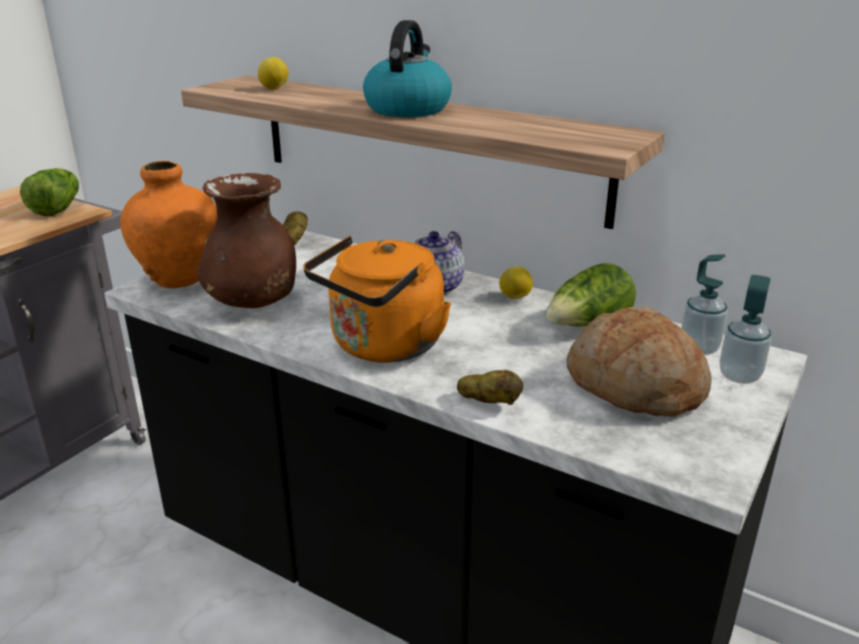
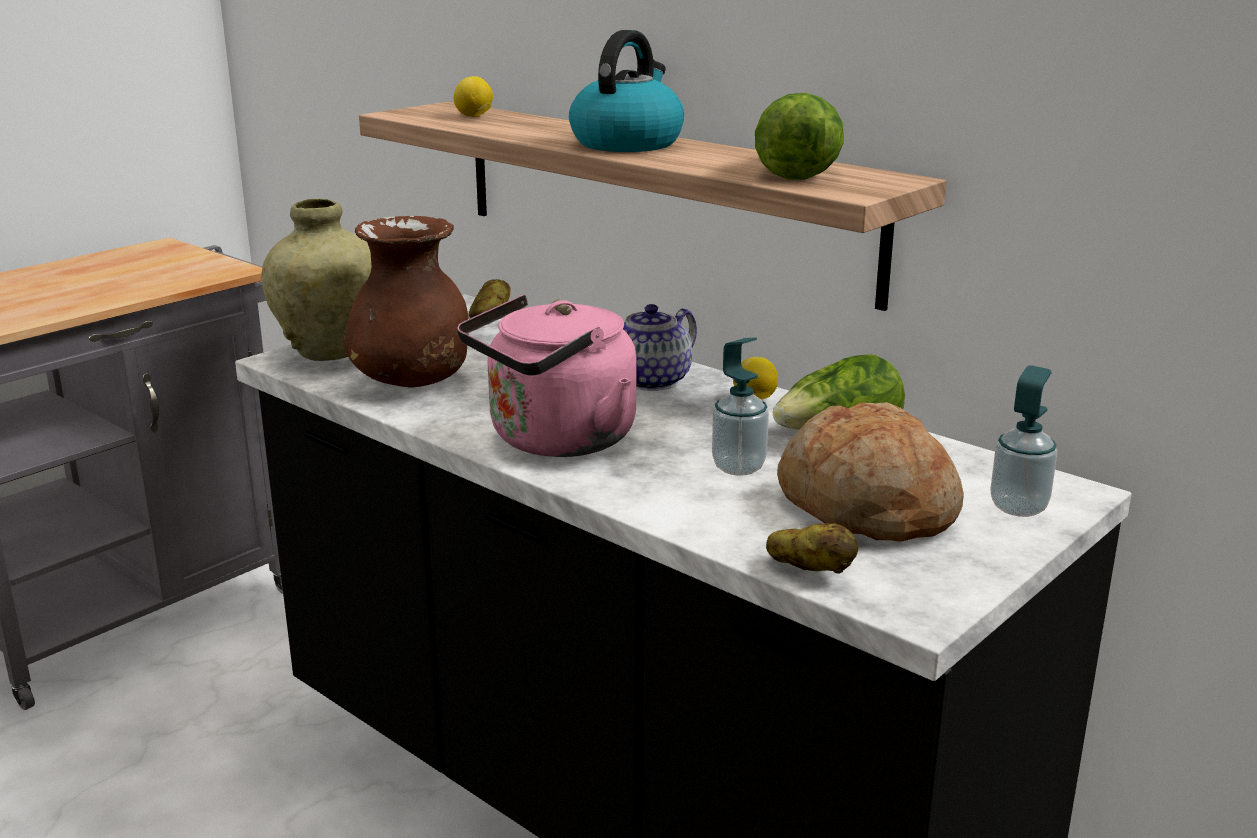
camera: 10 degrees right, 5 degrees down
(57, 208) = (206, 265): lettuce -> lettuce (796, 171)
(180, 278) = (331, 351): orange vase -> beige vase
(383, 347) = (555, 441): orange kettle -> pink kettle
(489, 403) = (665, 509): potato -> potato (811, 571)
(699, 348) = (979, 473): soap dispenser -> soap dispenser (738, 467)

